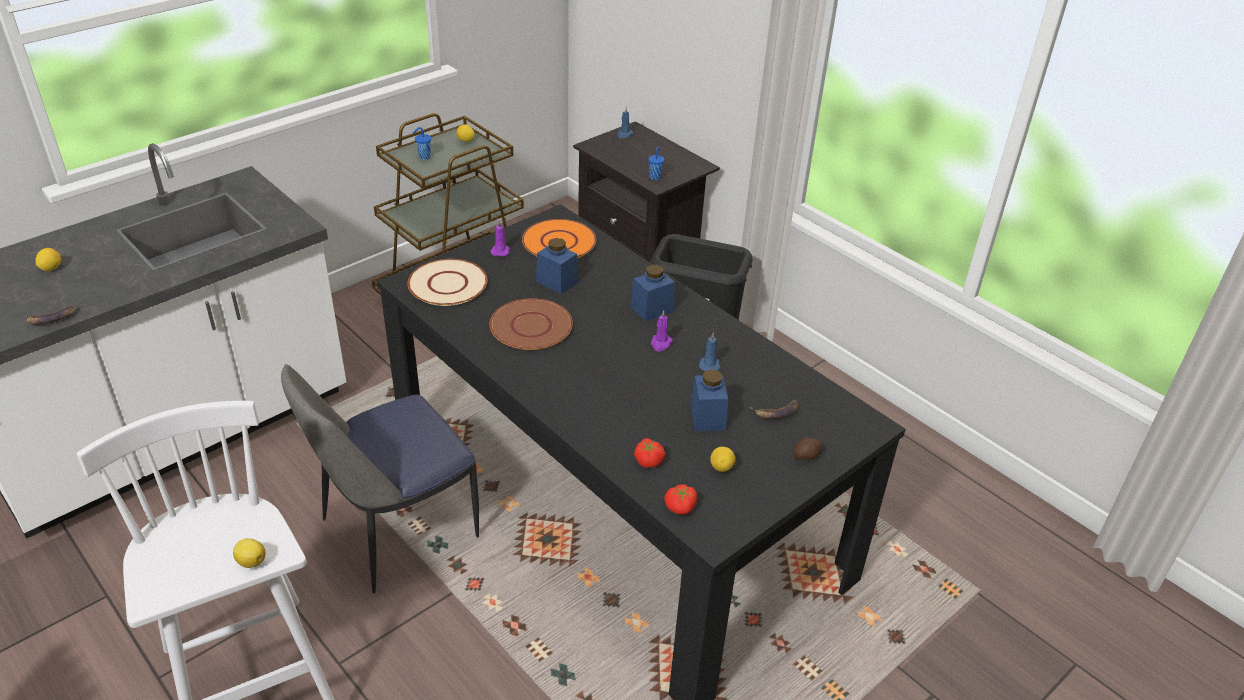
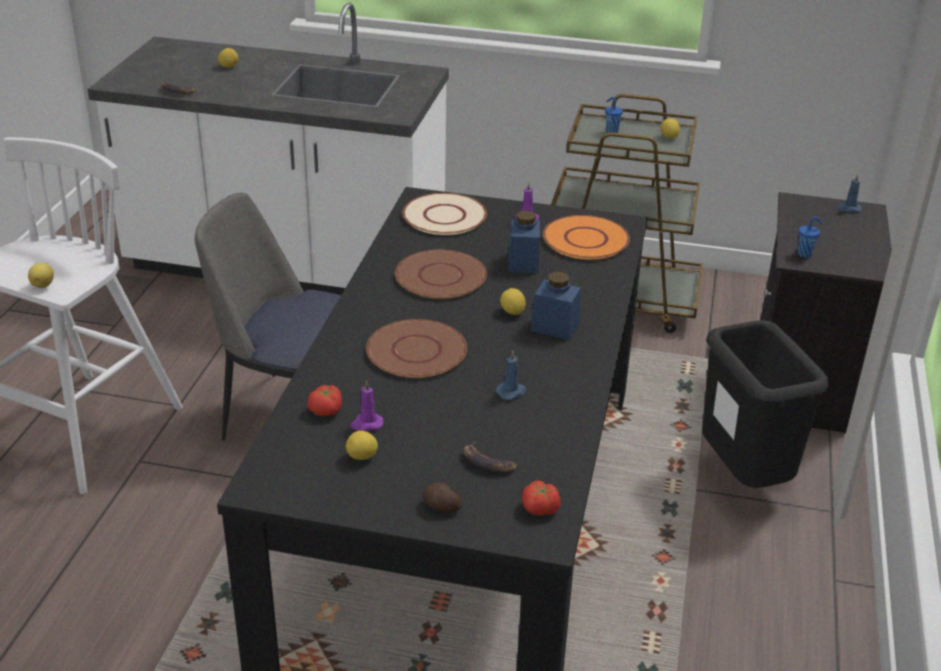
camera: 55 degrees right, 5 degrees down
(614, 317) = (512, 312): none -> lemon
(617, 382) = (417, 351): none -> brown plate
(661, 343) = (507, 352): purple candle -> purple candle (366, 424)
(681, 507) = (280, 453): tomato -> tomato (540, 509)
(707, 417) = (428, 421): blue jar -> none

